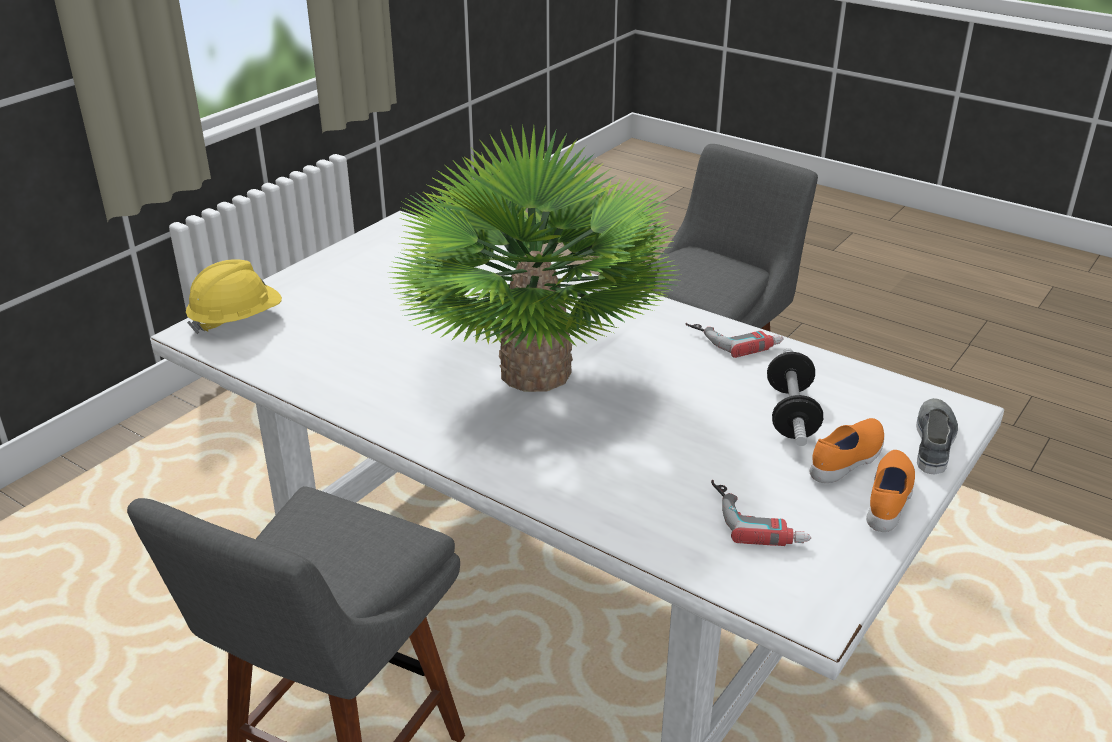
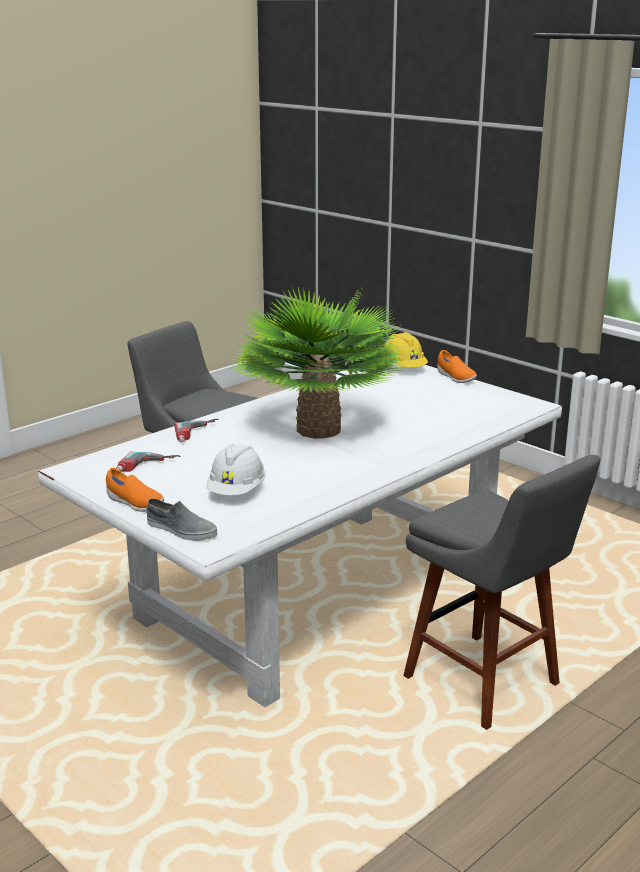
camera: 100 degrees right, 10 degrees down
(734, 338) = (339, 488): power drill -> power drill (198, 434)
(791, 414) = (237, 491): dumbbell -> white hard hat
(847, 462) = (178, 499): orange shoe -> orange shoe (455, 378)

